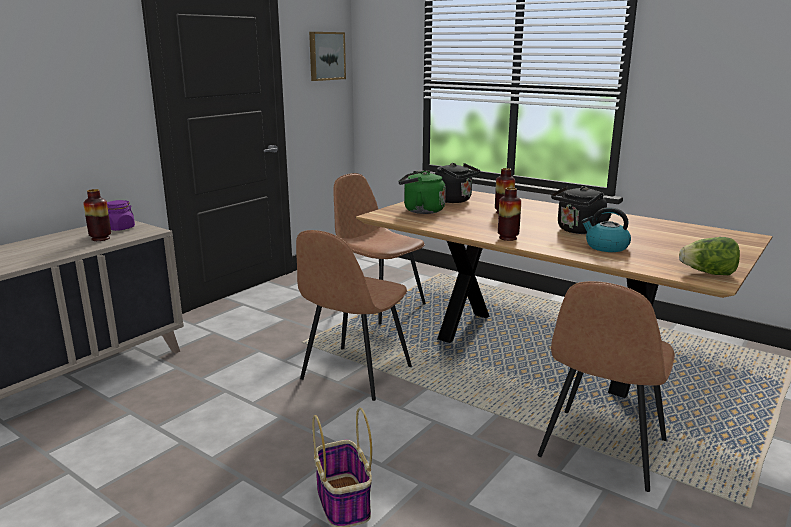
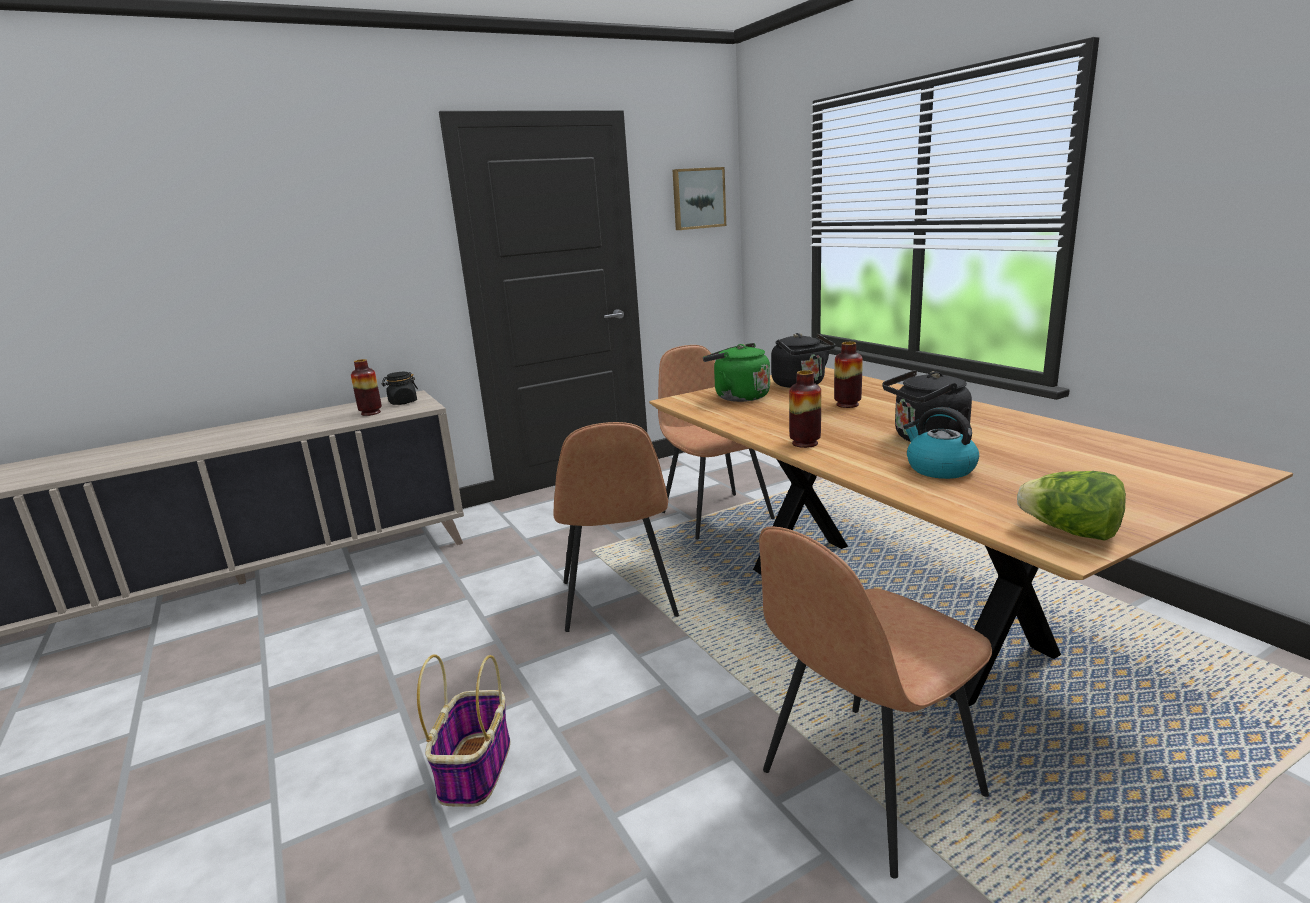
camera: 25 degrees right, 0 degrees up
(120, 228) = (402, 402): purple jar -> black jar
(355, 374) = (618, 601): brown chair -> brown chair turned 60 degrees counterclockwise

